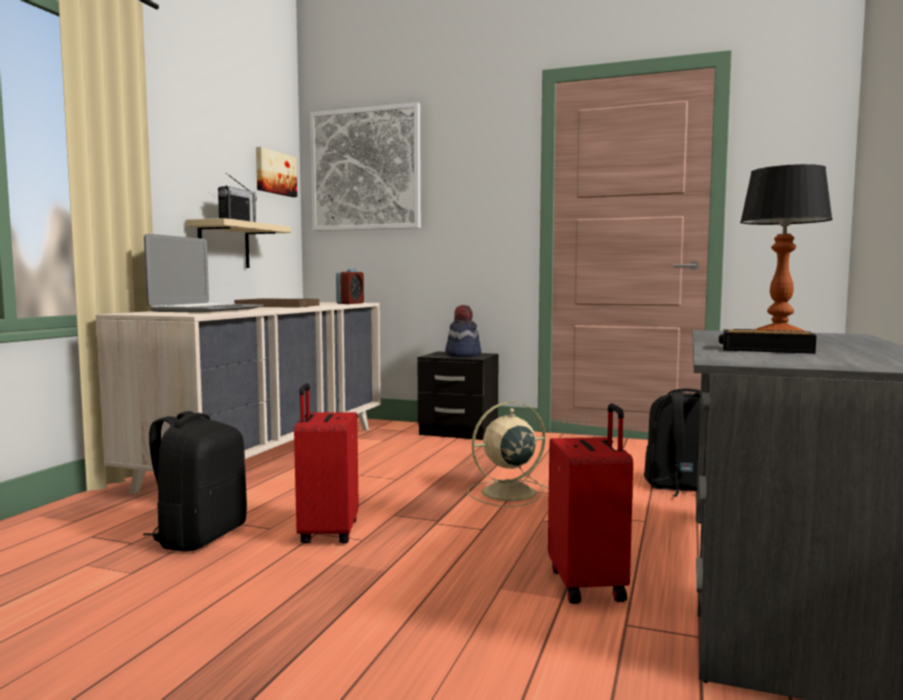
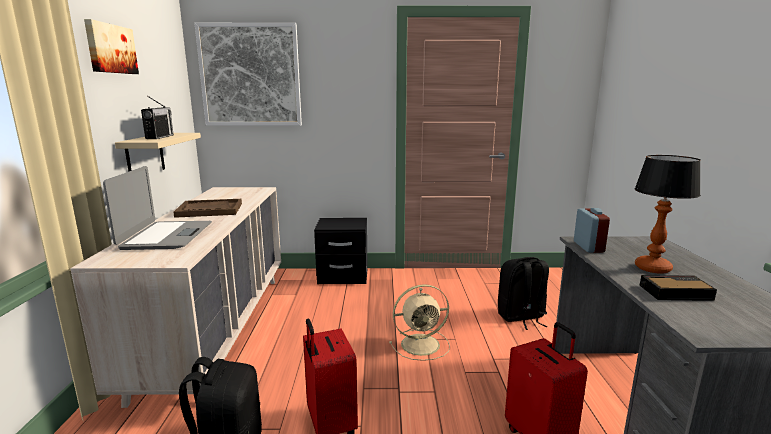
camera: 20 degrees left, 10 degrees up
(274, 173) = (172, 80): picture -> picture (110, 49)
(350, 303) = (258, 193): alarm clock -> alarm clock (588, 247)
(462, 355) = (344, 223): hat -> none
(506, 493) = (422, 344): beige fan -> beige fan turned 150 degrees counterclockwise

